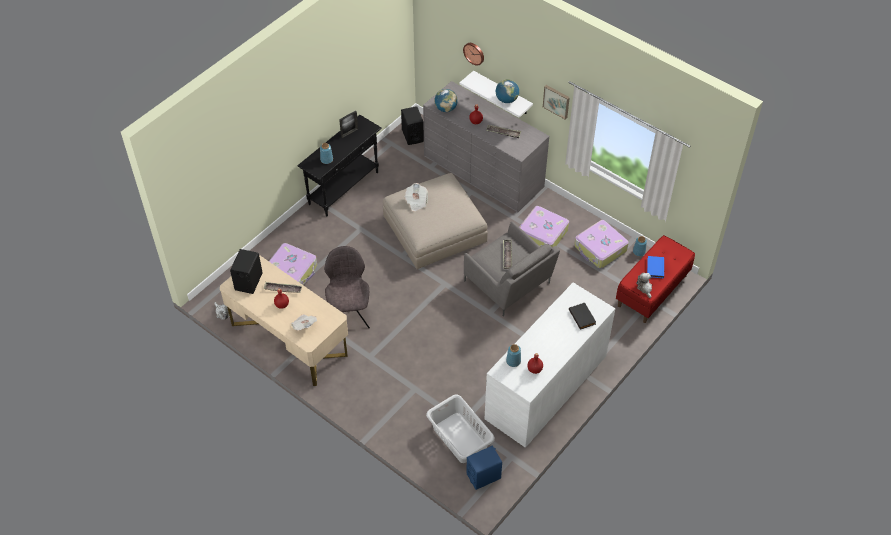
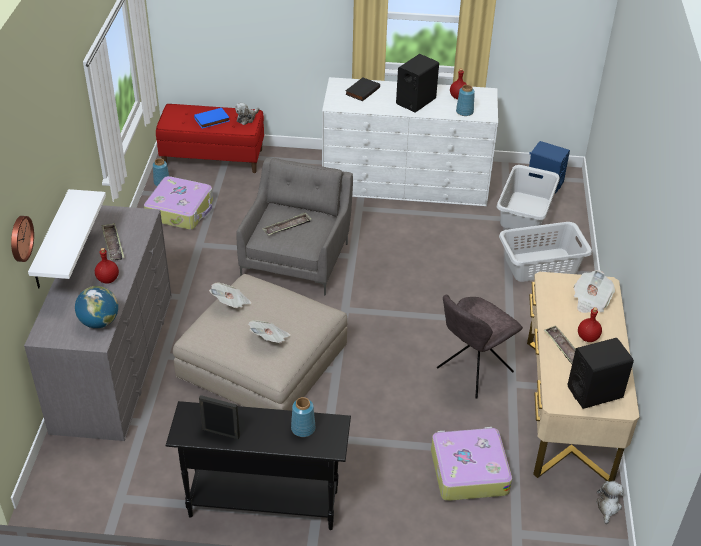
camera: 125 degrees left, 10 degrees down
(402, 409) = (541, 265): none -> grey laundry basket
(412, 135) = (84, 479): black speaker -> black speaker (415, 101)
(456, 199) = (231, 303): none -> newspaper
(506, 100) = (78, 213): globe -> none
(542, 234) = (193, 261): suitcase -> none
(556, 101) = (76, 137): picture -> none

